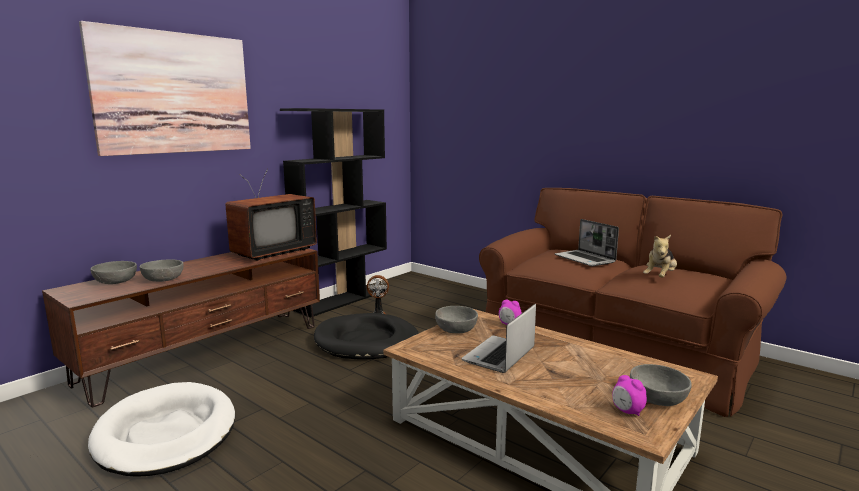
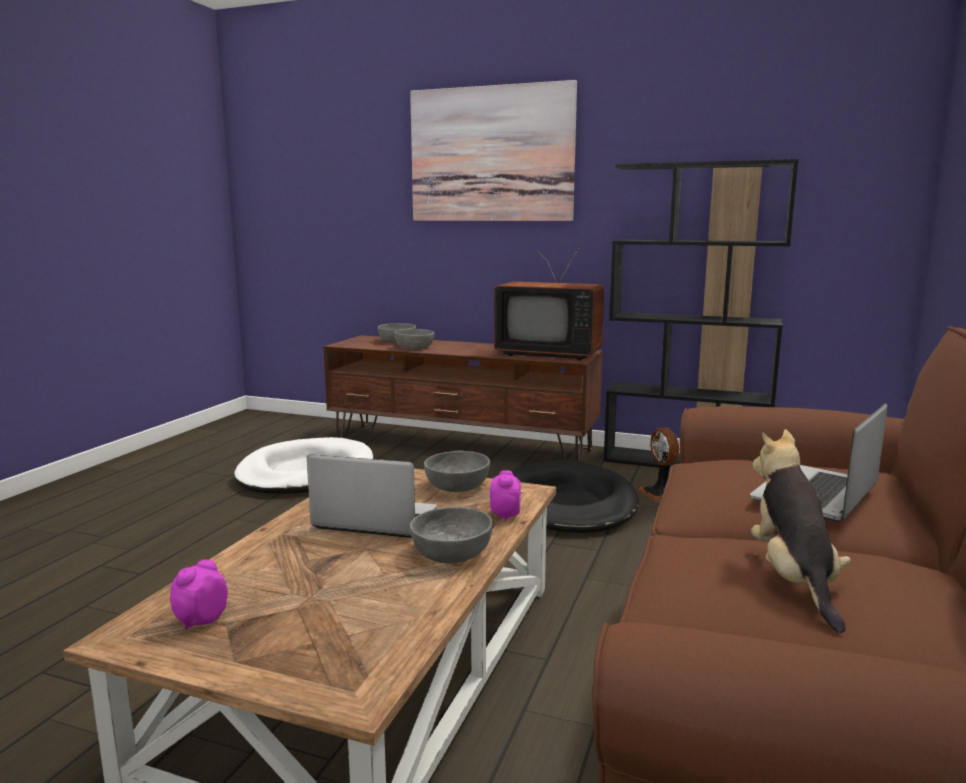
camera: 70 degrees right, 0 degrees up
(658, 398) = (251, 649): grey bowl -> grey bowl (451, 553)
(660, 277) = (793, 579): plush toy -> plush toy turned 75 degrees clockwise

